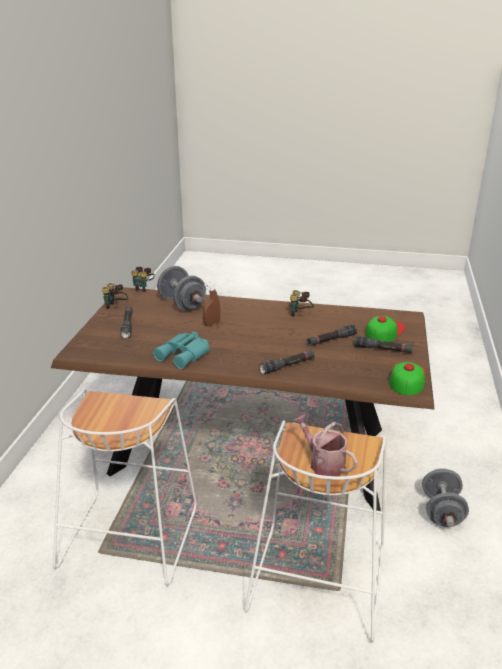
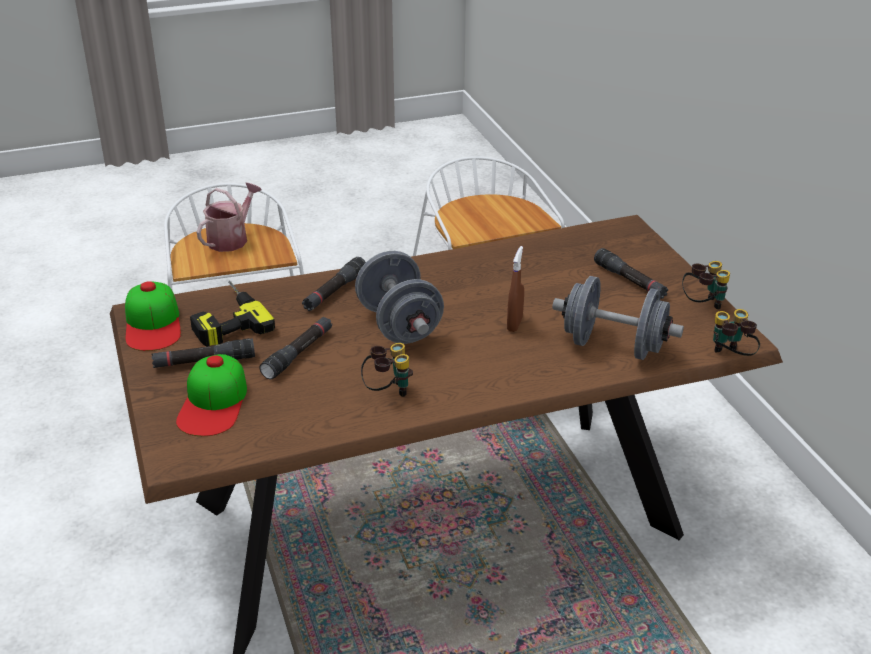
camera: 150 degrees right, 5 degrees up
(184, 355) = (489, 265): turquoise binoculars -> none
(323, 462) = (231, 239): watering can -> watering can turned 75 degrees counterclockwise
(362, 369) = (225, 319): none -> power drill
(441, 511) = (105, 533): grey dumbbell -> grey dumbbell (399, 325)

